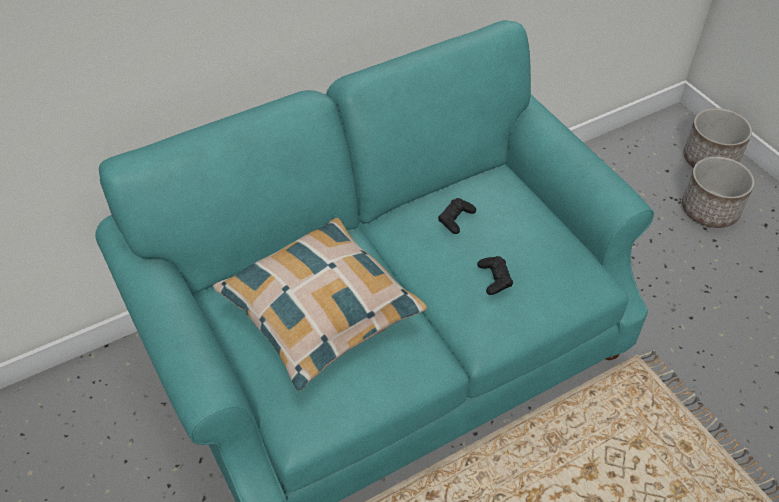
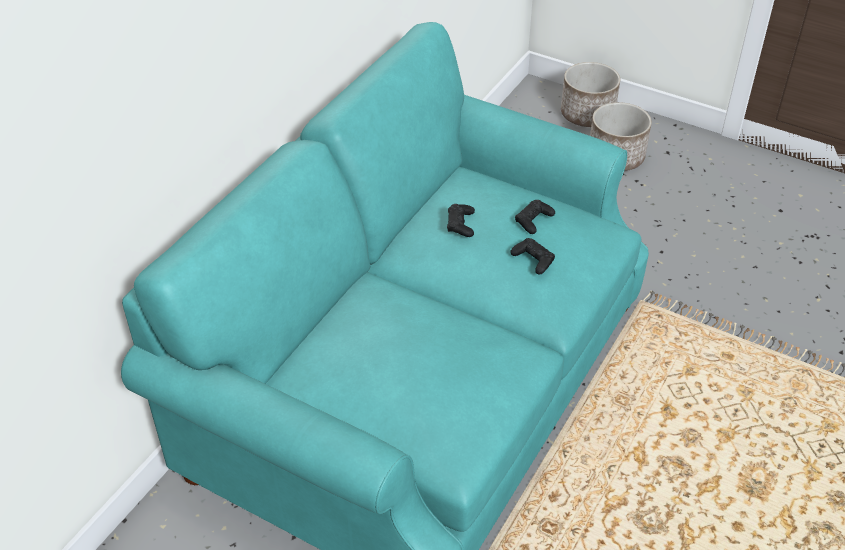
camera: 30 degrees left, 5 degrees down
(320, 310) = (400, 350): pillow -> none
(523, 242) = (533, 220): none -> black game controller

